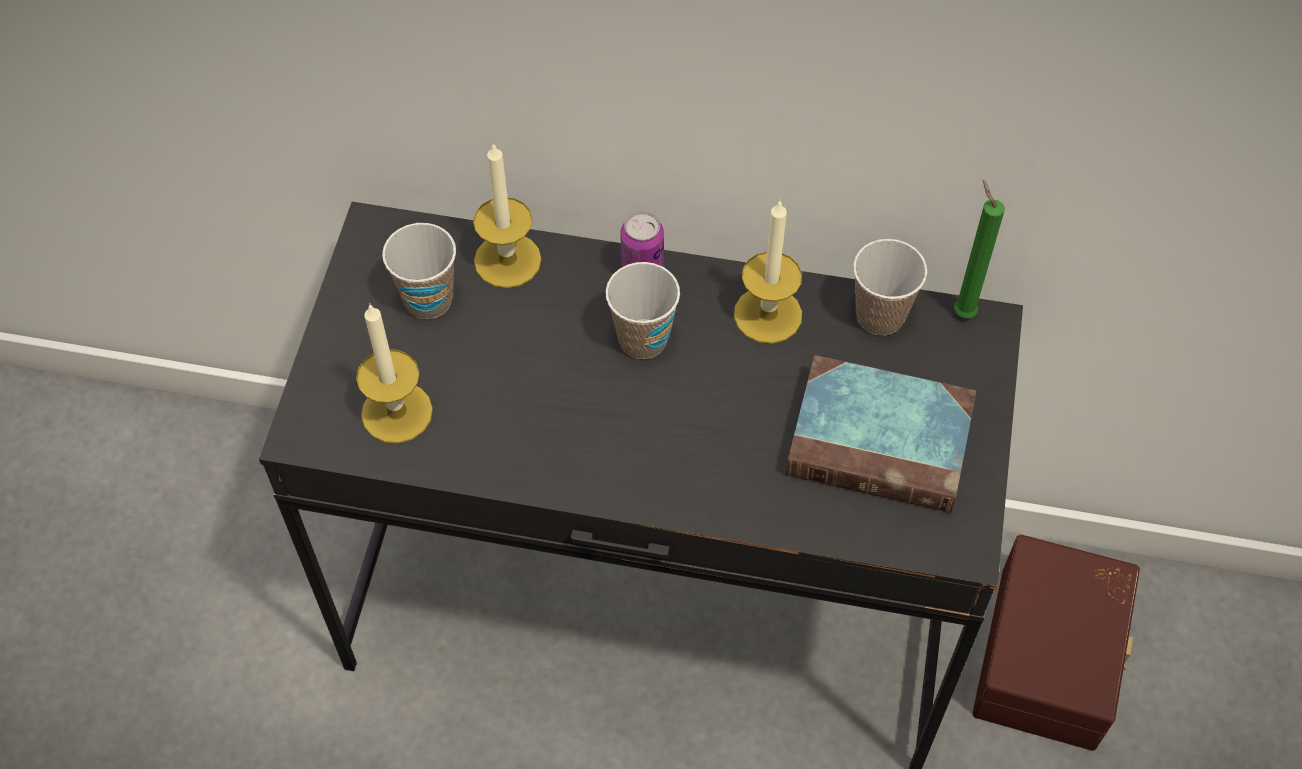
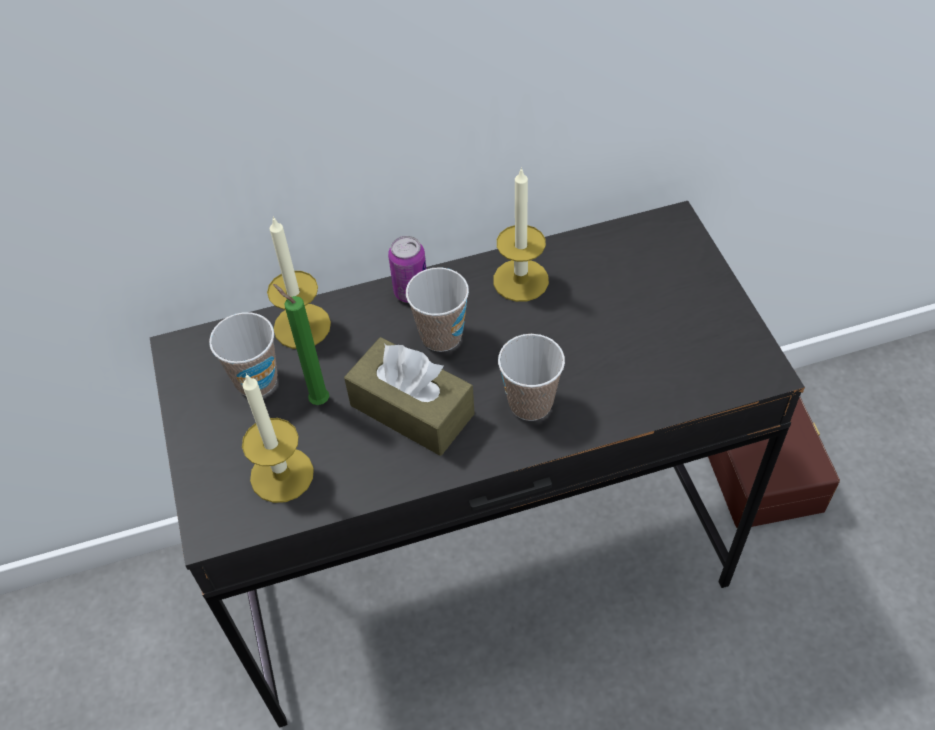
camera: 25 degrees left, 5 degrees down
(563, 406) = (412, 409): none -> brown tissue box
(880, 316) = (599, 247): cup -> cup (530, 403)
(883, 441) = (660, 328): book -> none
(961, 311) = (651, 221): green candle -> green candle (317, 400)

